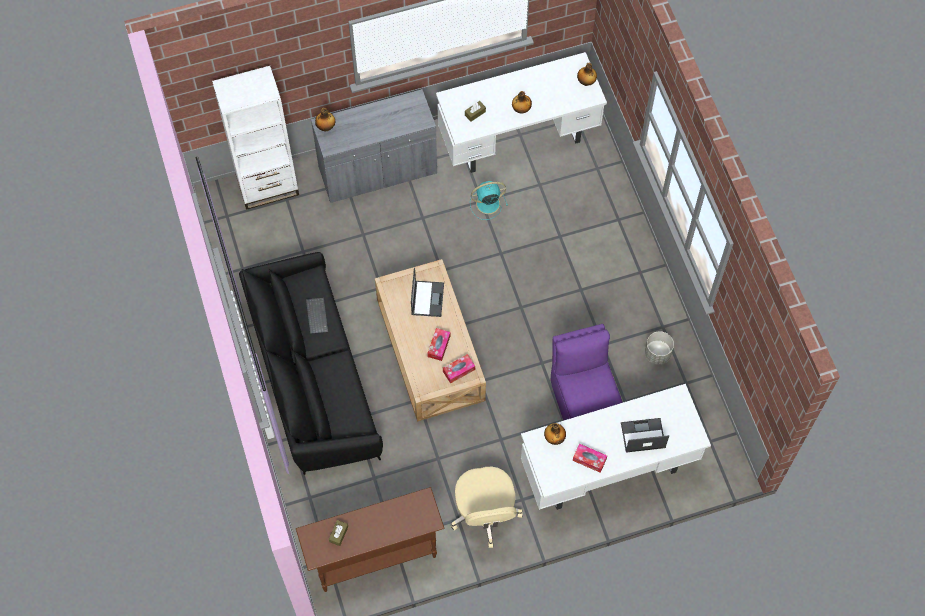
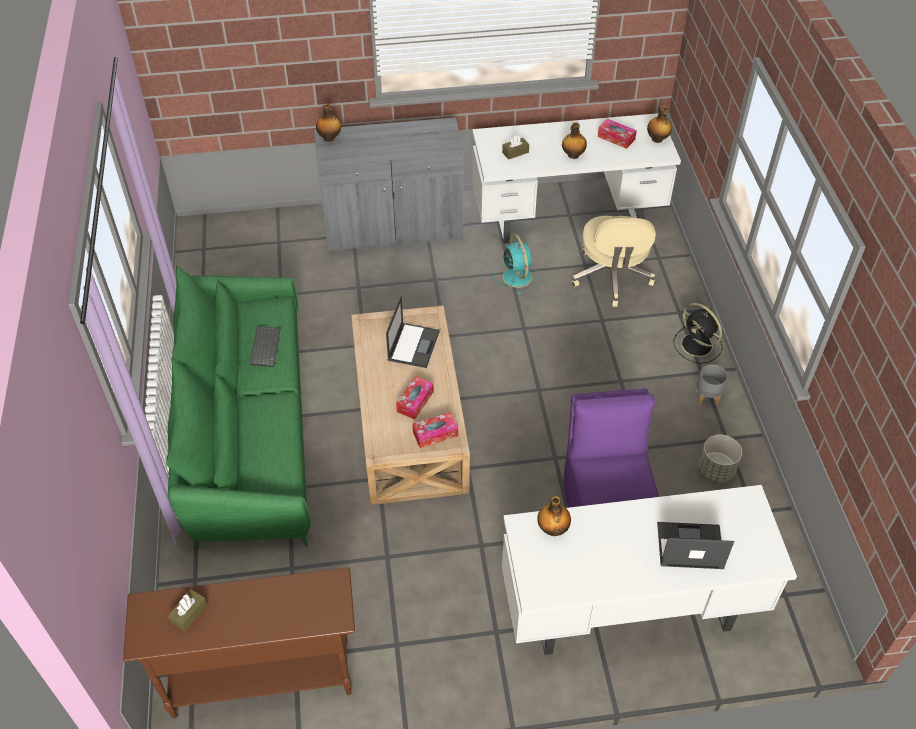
camera: 10 degrees right, 15 degrees down
(268, 186) = (261, 227): white bookcase -> none
(312, 375) = (248, 429): black sofa -> green sofa
(485, 513) = (438, 642): beige office chair -> beige office chair (611, 277)
(486, 204) = (516, 276): turquoise fan -> turquoise fan turned 75 degrees clockwise
(589, 459) = (602, 568): tissue box -> tissue box (616, 138)
(635, 248) = (698, 346): none -> black fan
(646, 294) = (707, 397): none -> grey planter

